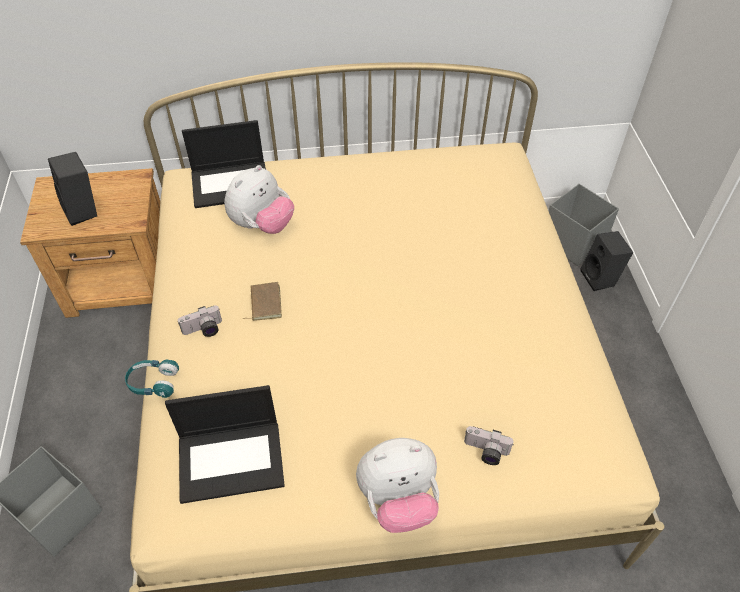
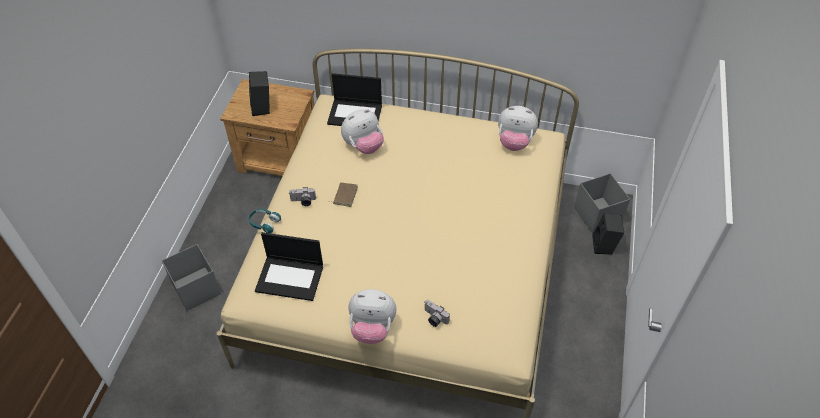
camera: 20 degrees right, 0 degrees up
(468, 167) = (514, 142): none -> plush toy

